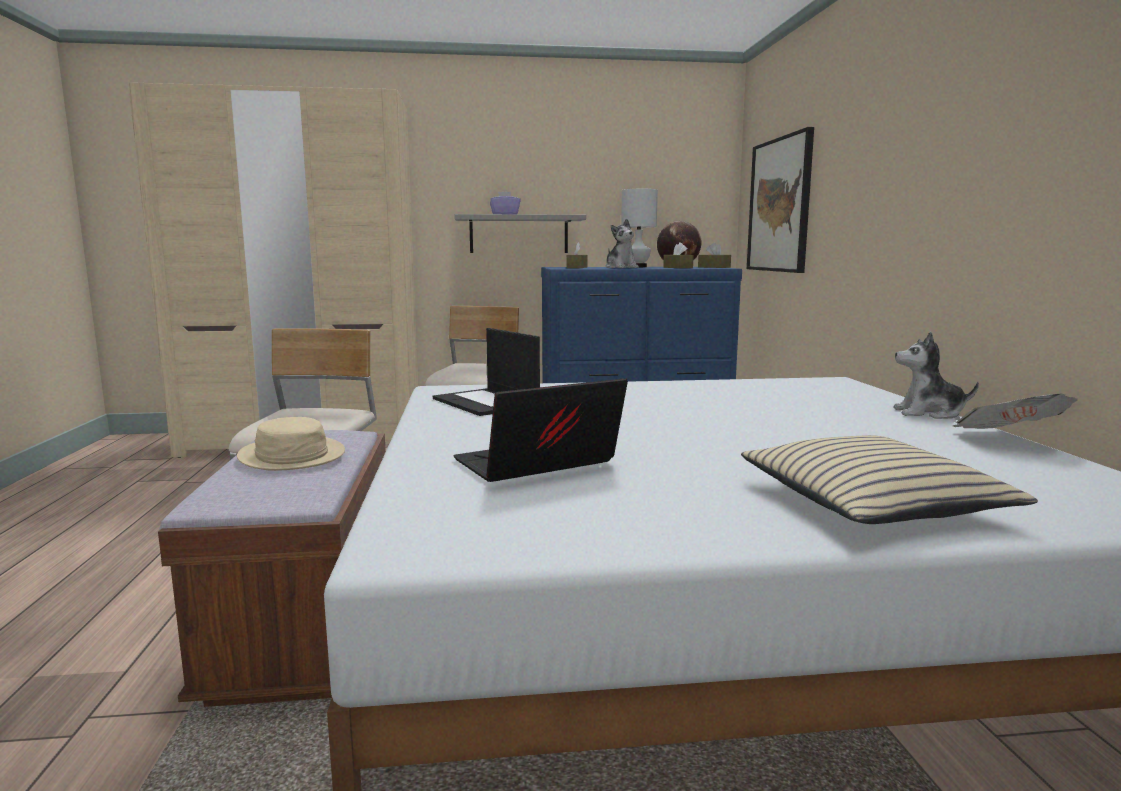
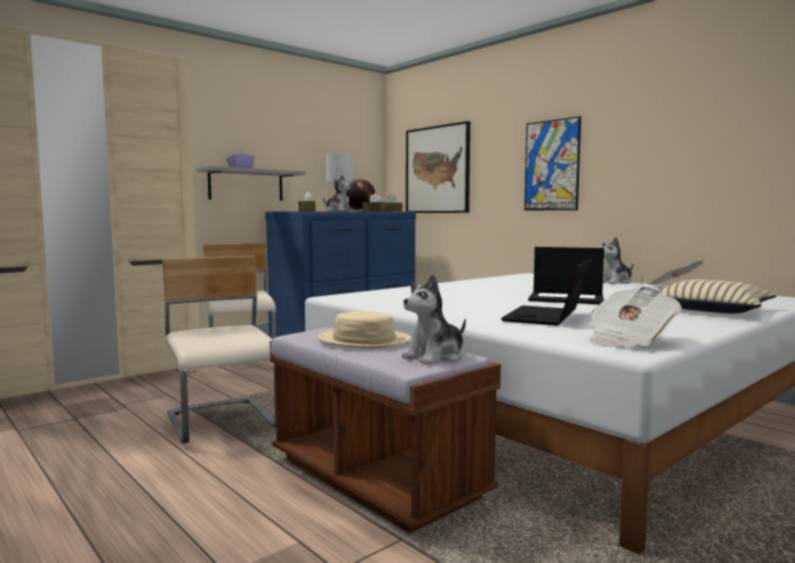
camera: 35 degrees left, 5 degrees down
(273, 495) = (435, 357): none -> plush toy
(466, 533) = (627, 341): none -> newspaper
(487, 402) = (398, 299): laptop -> laptop (567, 299)
(894, 196) = (551, 165): none -> picture

